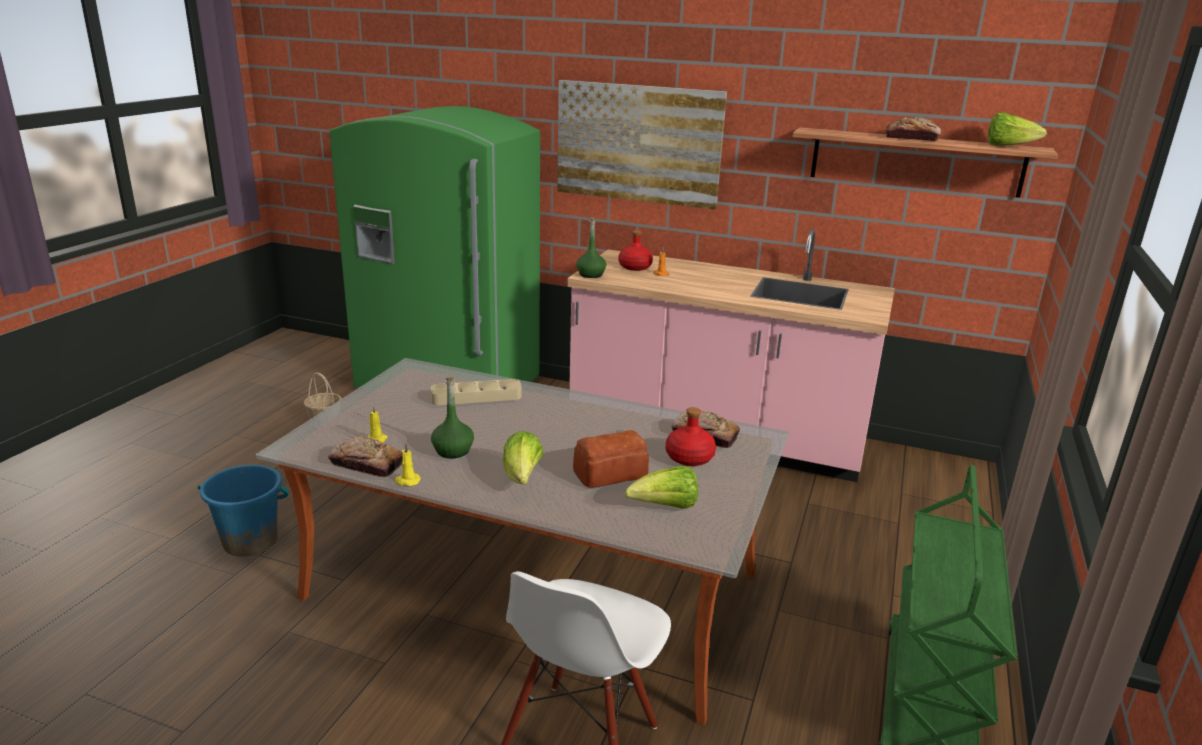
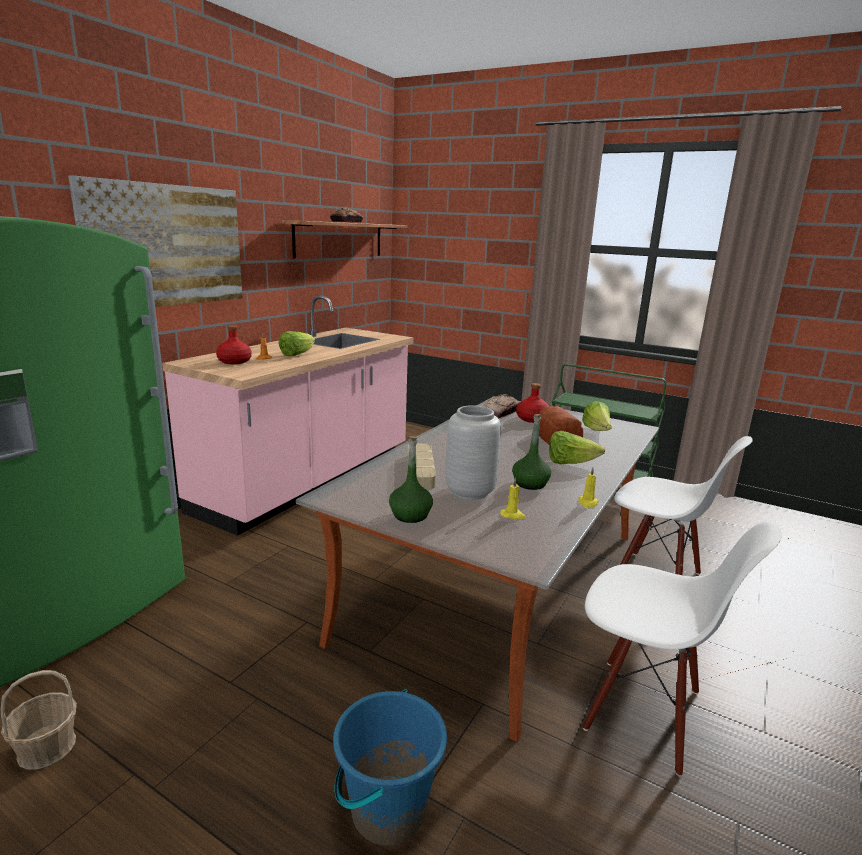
camera: 80 degrees left, 5 degrees down
(322, 686) = (643, 711): none -> white chair
(366, 464) = (561, 520): bread -> none
(426, 421) = (470, 492): none -> grey vase
(591, 275) = (241, 373): green bottle -> green bottle (410, 515)
(1008, 146) = (382, 223): lettuce -> lettuce (297, 354)

